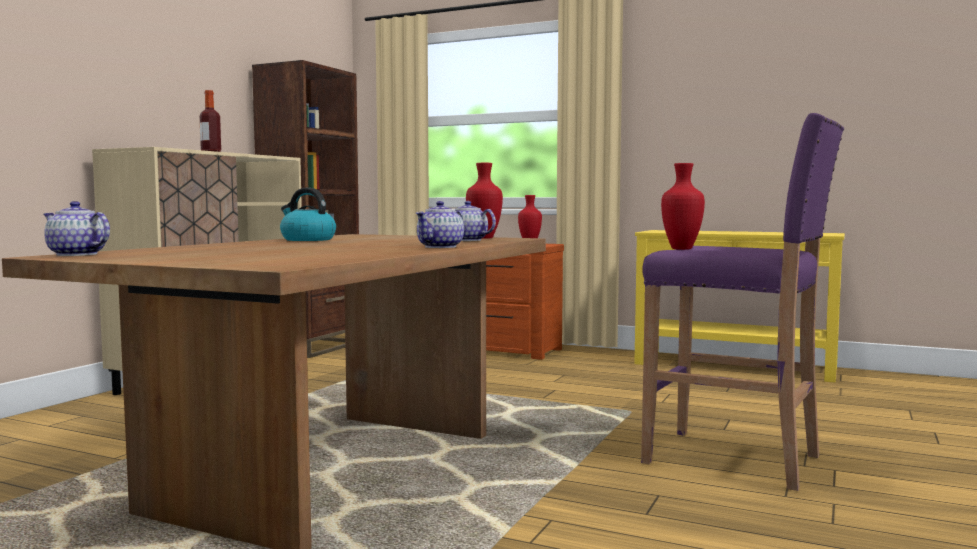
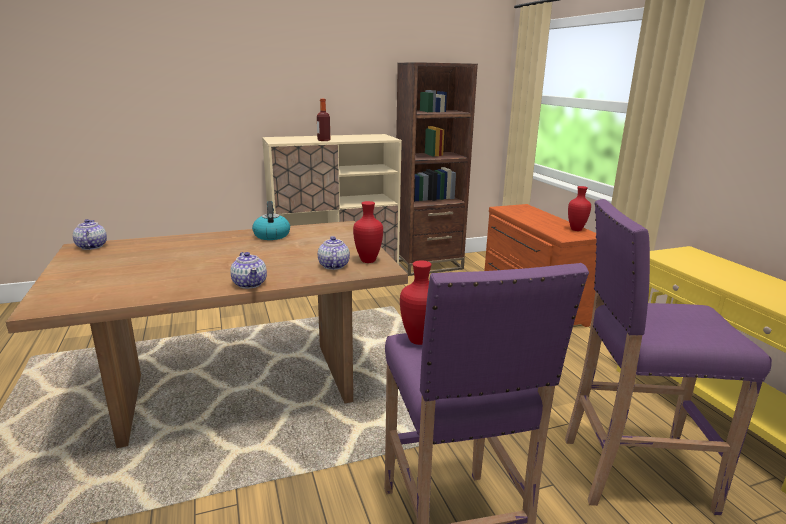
camera: 45 degrees right, 15 degrees up
(441, 247) = (250, 284): teapot -> teapot turned 105 degrees counterclockwise
(753, 400) = (632, 473): none -> purple stool

